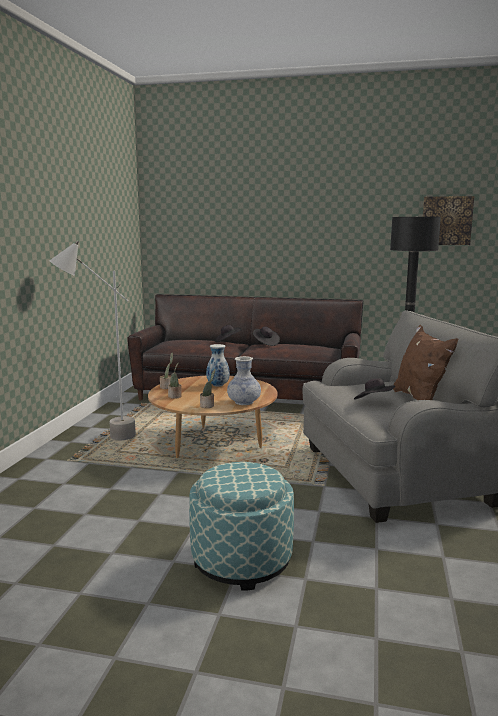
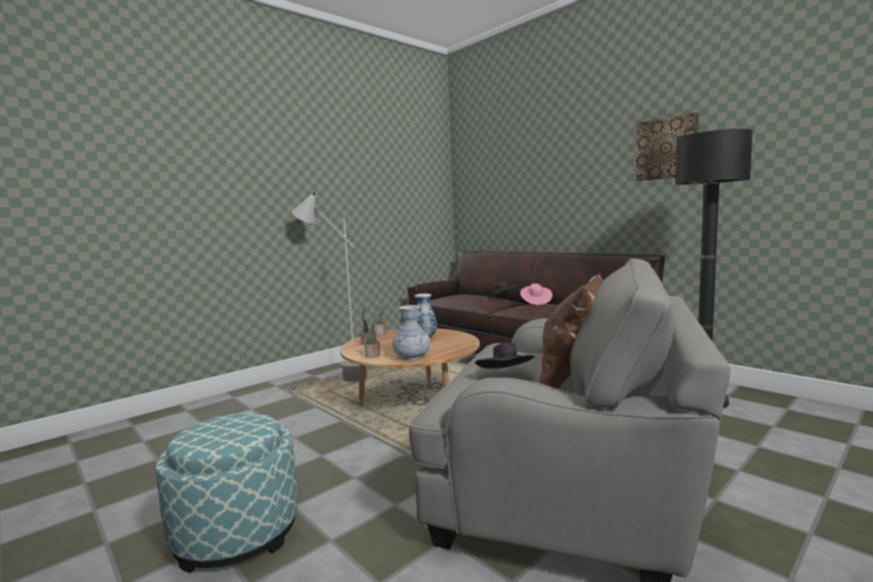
camera: 35 degrees right, 5 degrees down
(265, 343) = (535, 302): black hat -> pink hat
(446, 220) = (790, 138): picture -> picture (667, 148)

